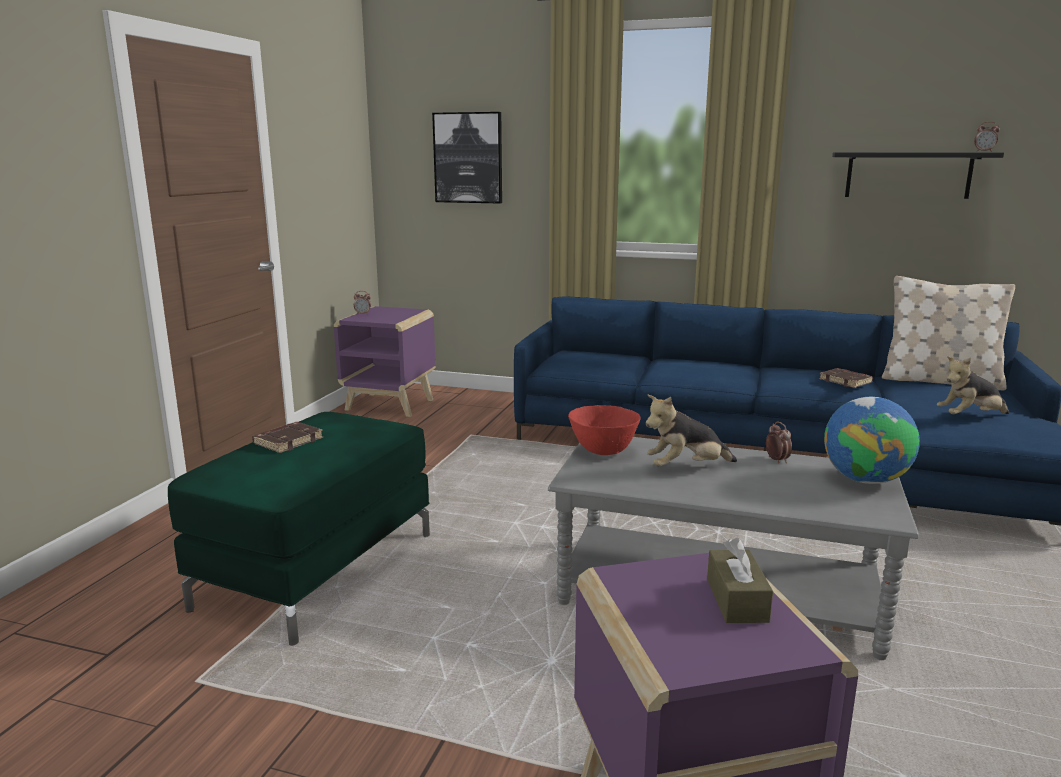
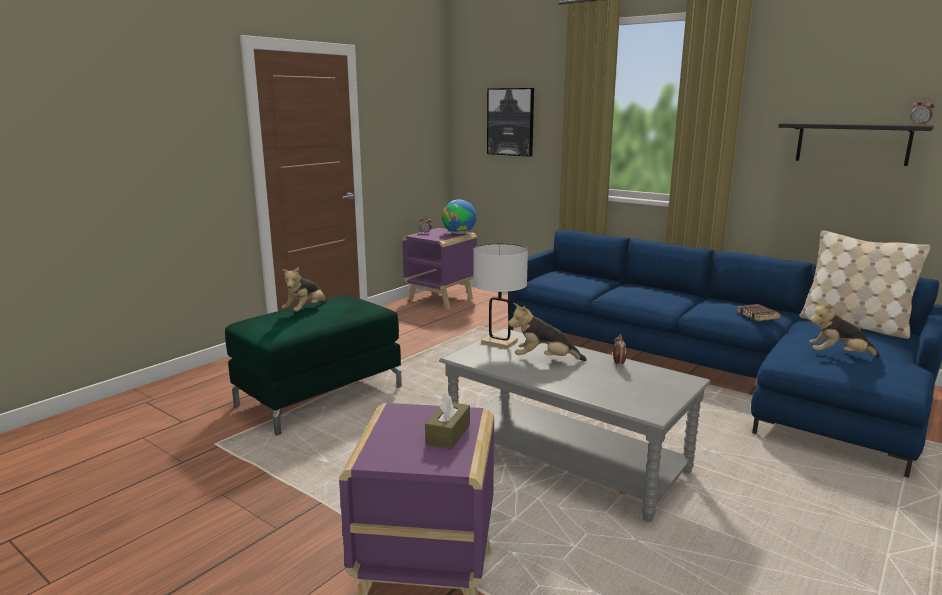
camera: 20 degrees right, 0 degrees up
(288, 441) = (306, 310): brown book -> plush toy
(603, 452) = (499, 342): red bowl -> white table lamp
(865, 480) = (670, 386): globe -> globe (459, 233)

